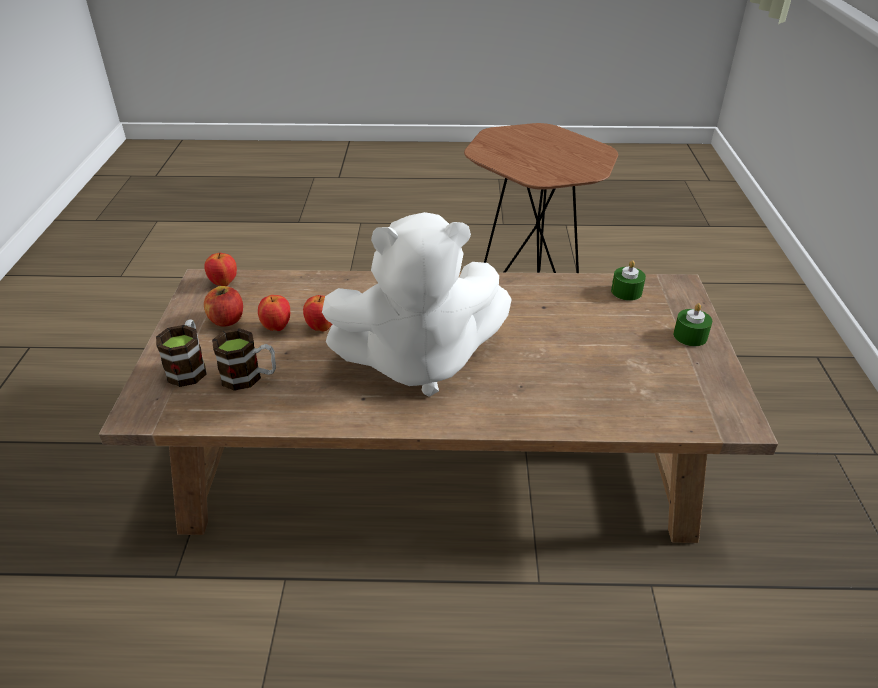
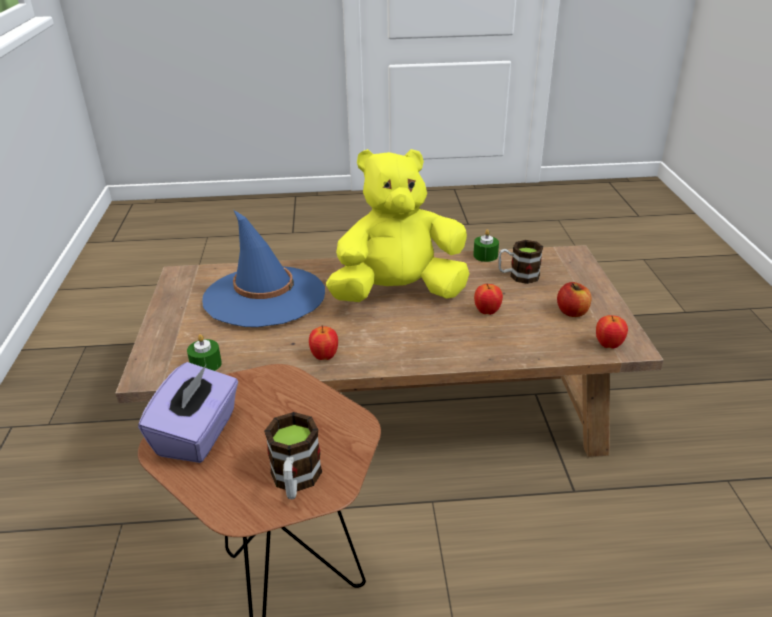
camera: 175 degrees right, 5 degrees down
(189, 367) = (567, 279): mug -> mug (295, 481)
(277, 327) = (525, 309): apple -> apple (324, 356)
(419, 361) = (398, 293): white plush toy -> yellow plush toy
(582, 154) = (198, 434): none -> purple tissue box
(594, 370) = (264, 296): none -> blue hat
(690, 336) = (172, 326): green candle -> green candle (485, 255)

